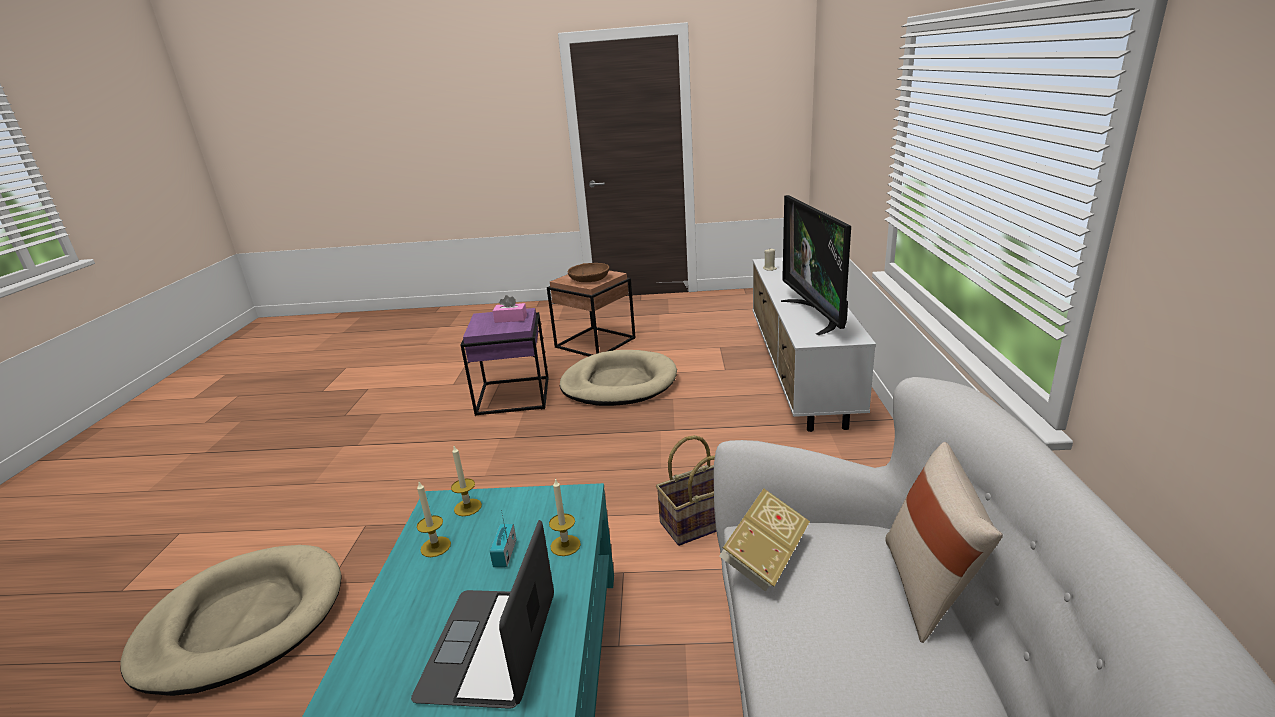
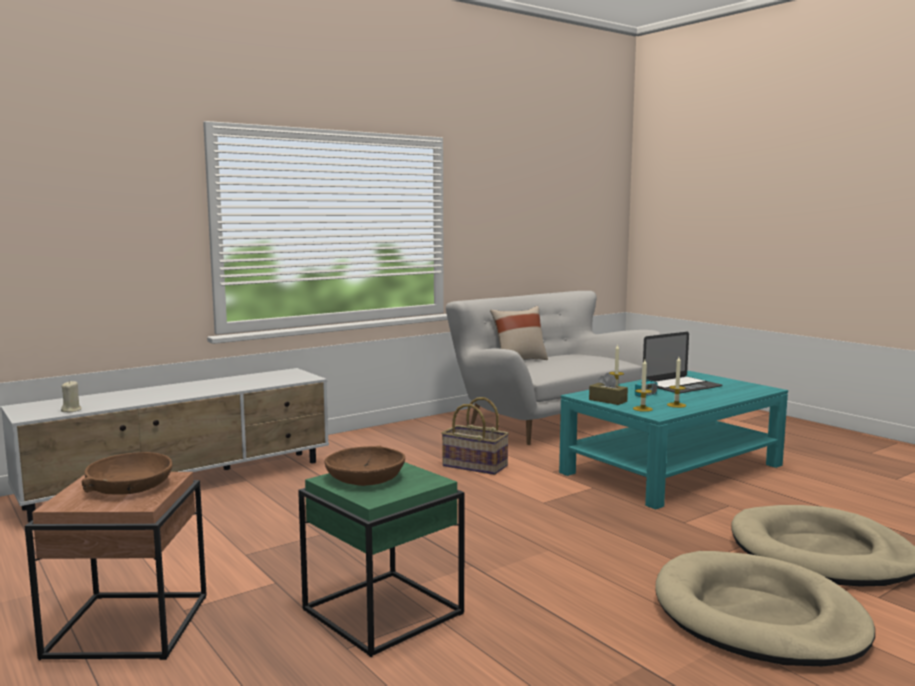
camera: 130 degrees left, 15 degrees down
(511, 319) = (365, 477): pink tissue box -> brown bowl
(512, 396) = (382, 613): purple side table -> green side table
(531, 503) = (608, 400): none -> brown tissue box
(619, 383) = (281, 556): beige dog bed -> beige dog bed (757, 616)
(764, 557) = (548, 373): book -> none
(816, 315) = (243, 382): television -> none

